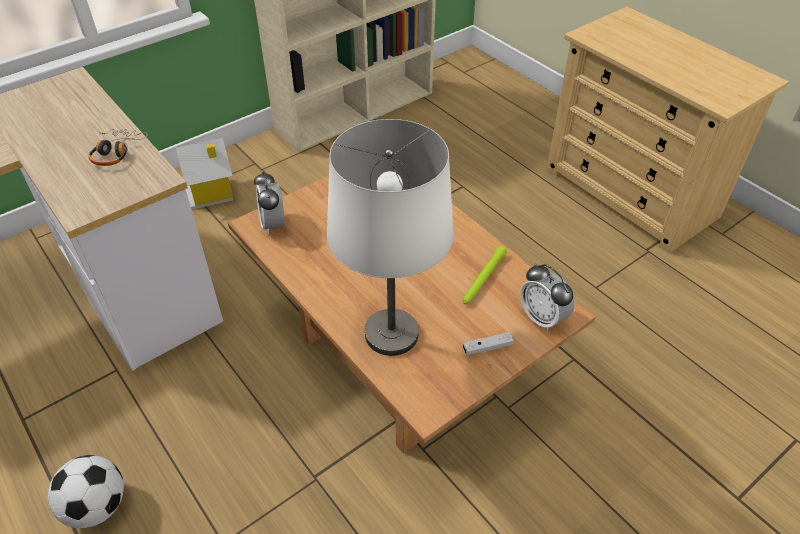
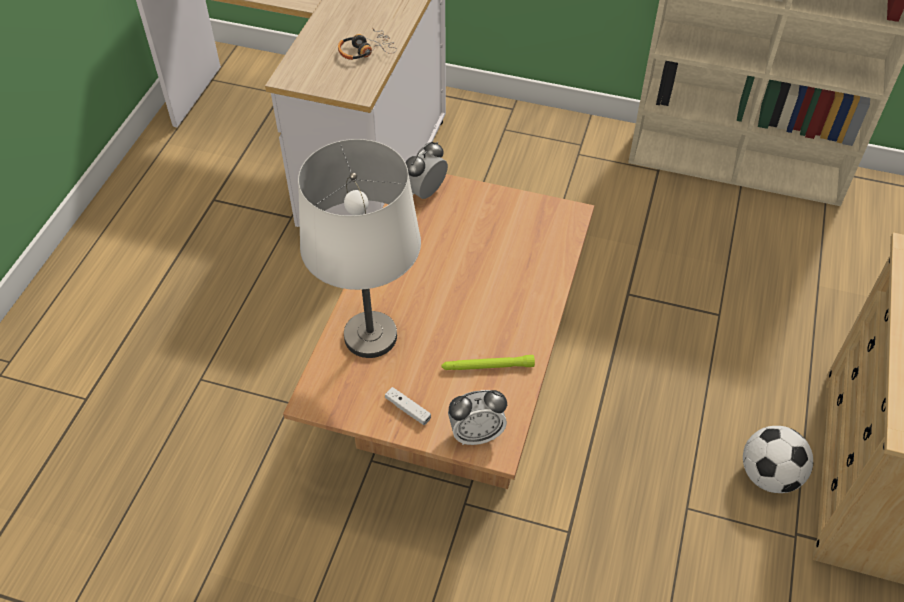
camera: 55 degrees right, 5 degrees up
(97, 506) = (179, 288): football -> football (769, 475)
(210, 193) = (513, 142): toy house -> none
(542, 318) = (476, 434): alarm clock -> alarm clock turned 120 degrees counterclockwise

